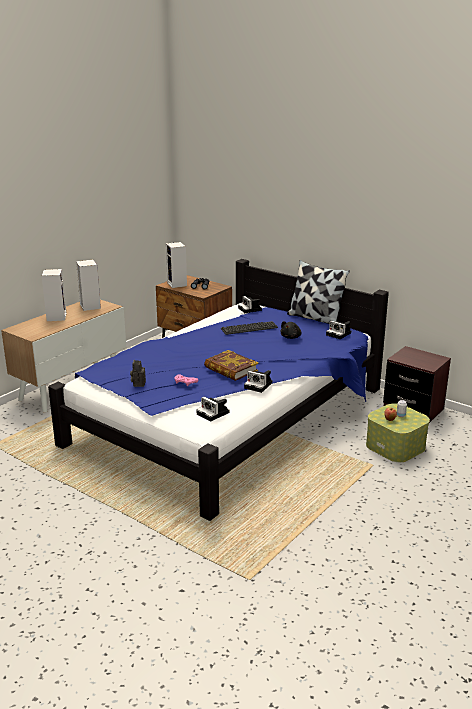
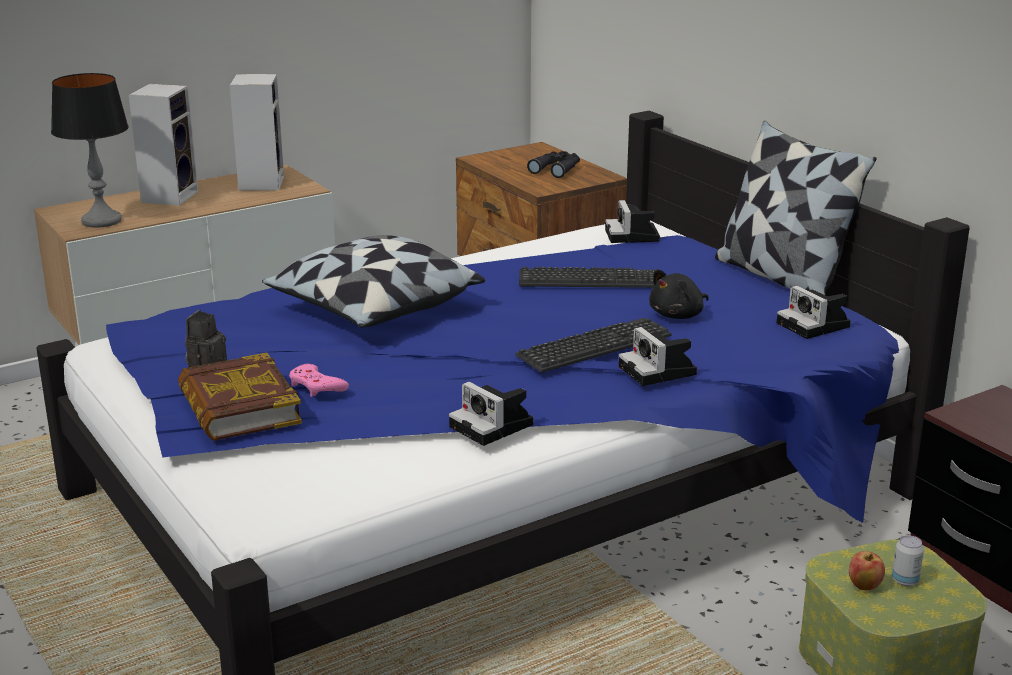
camera: 20 degrees right, 0 degrees up
(38, 331) = (101, 221): none -> table lamp
(177, 284) = (505, 161): speaker -> none
(178, 351) = (373, 309): none -> pillow
(214, 413) = (323, 480): camera -> camera (659, 371)
(231, 369) = (454, 373): book -> book (238, 407)
(272, 352) = (594, 346): none -> keyboard

